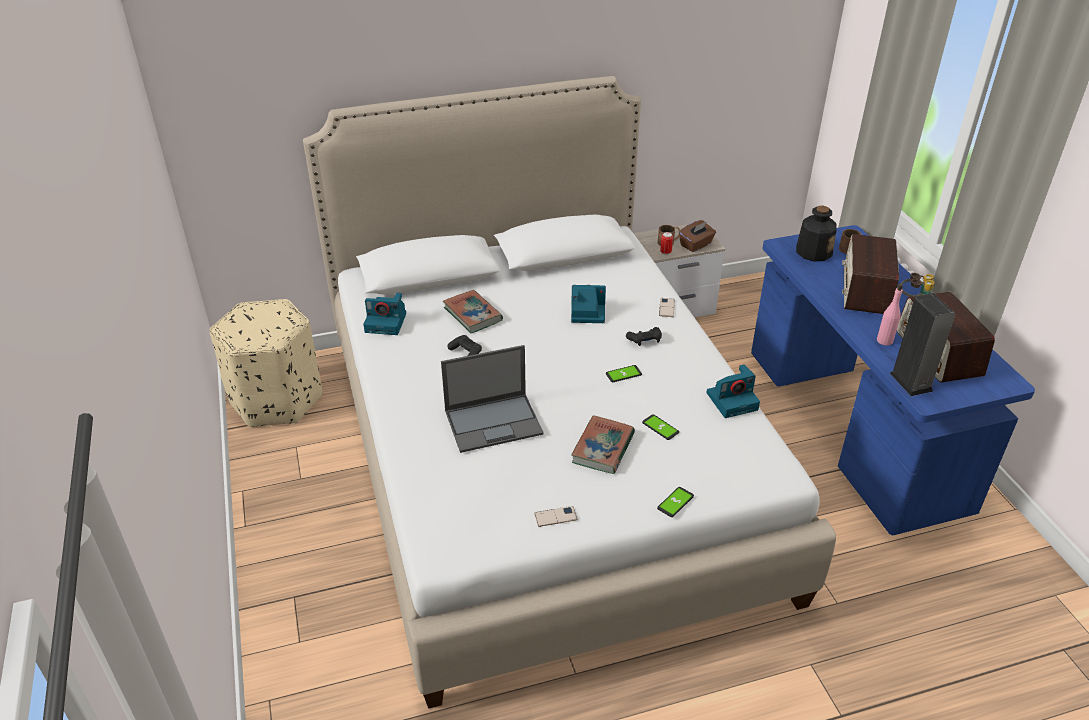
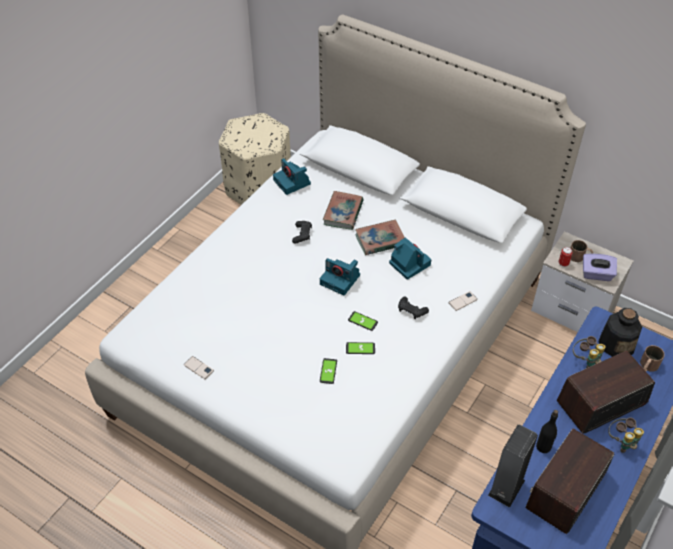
camera: 50 degrees right, 10 degrees up
(494, 422) = (250, 289): laptop -> none
(603, 448) = (279, 354): book -> book (380, 240)
(675, 502) = (263, 419): phone -> phone (360, 348)
(696, 245) = (596, 274): brown tissue box -> purple tissue box
(733, 400) = (396, 394): camera -> camera (341, 280)
(815, 274) = (585, 360): none -> binoculars
(884, 340) = (544, 446): pink bottle -> black bottle

